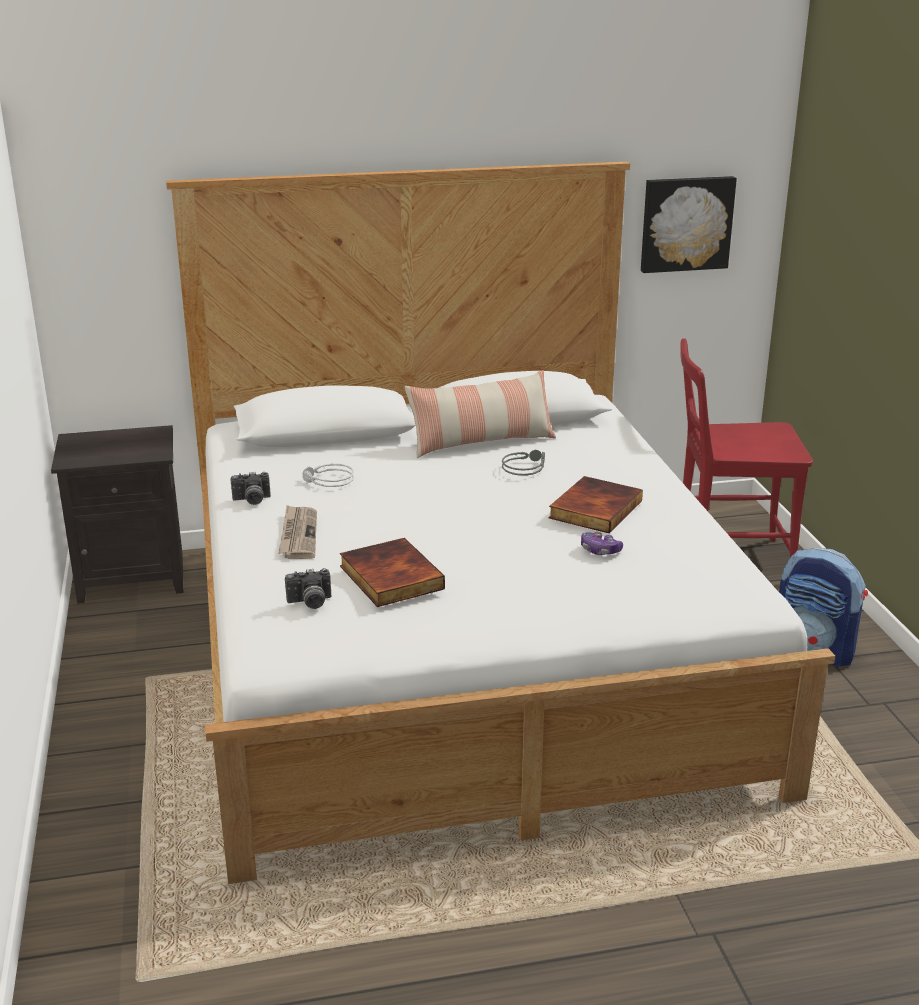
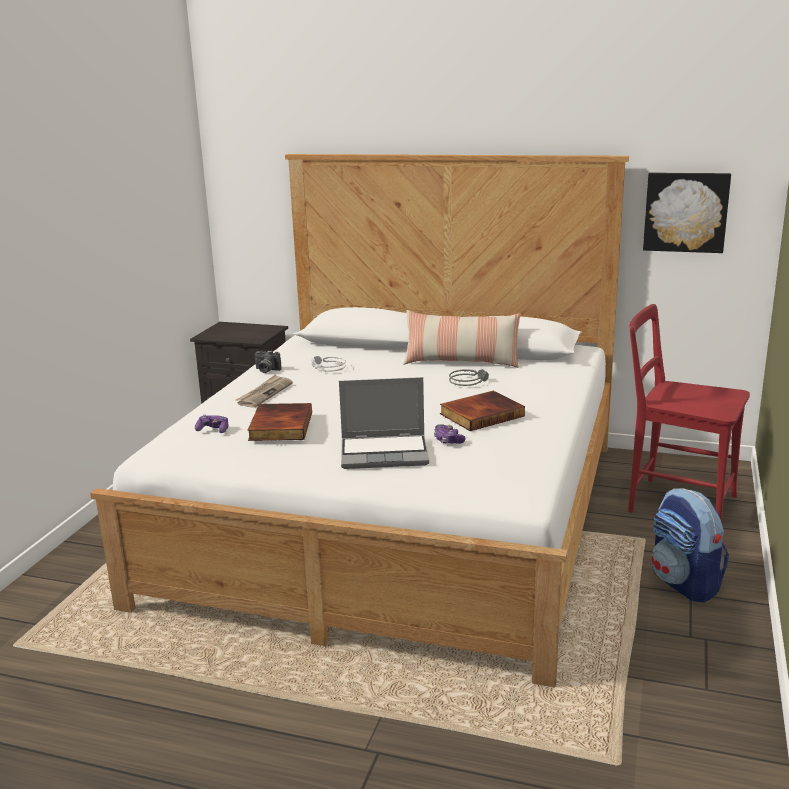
camera: 30 degrees right, 5 degrees down
(310, 603) = (213, 430): camera -> game controller
(553, 583) = (385, 453): none -> laptop

